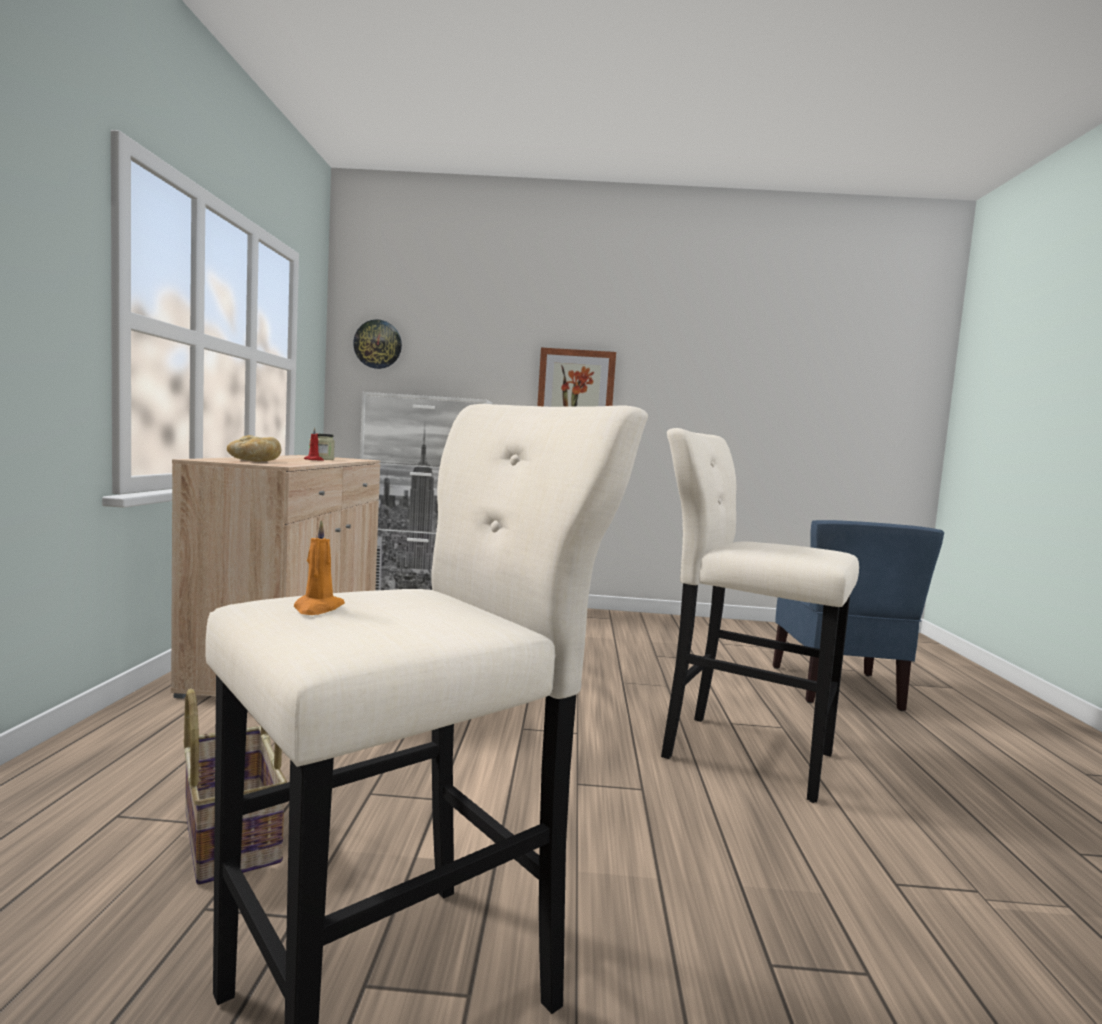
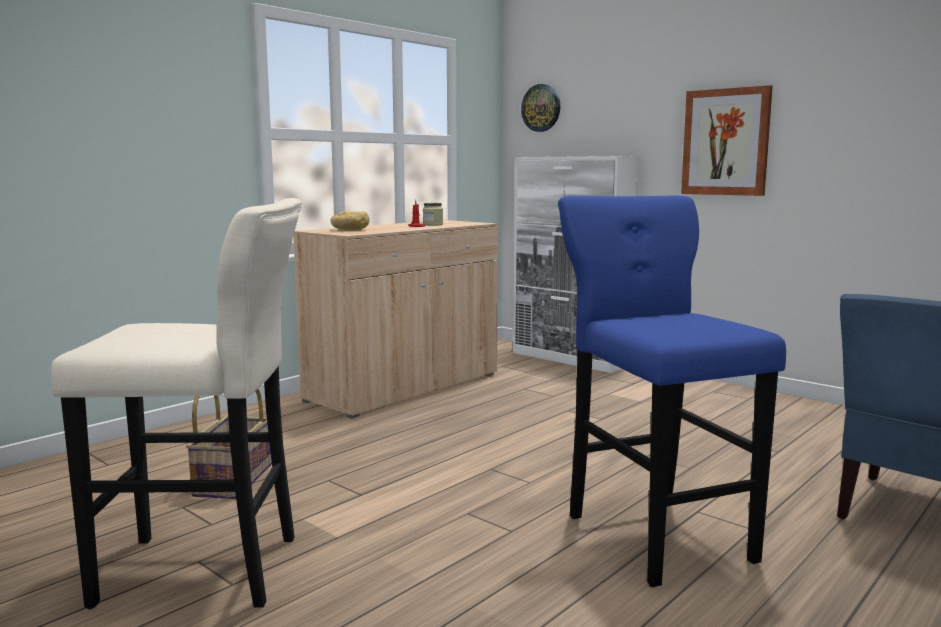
camera: 40 degrees right, 5 degrees up
(317, 608) = (143, 329): orange candle -> none
(738, 752) = (654, 533): beige stool -> blue stool

